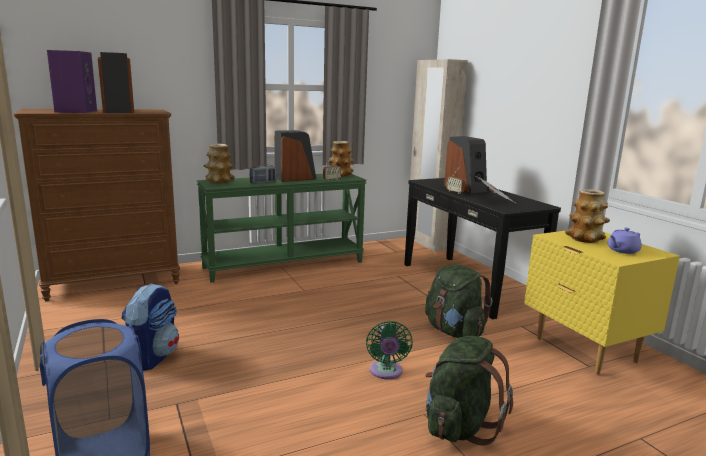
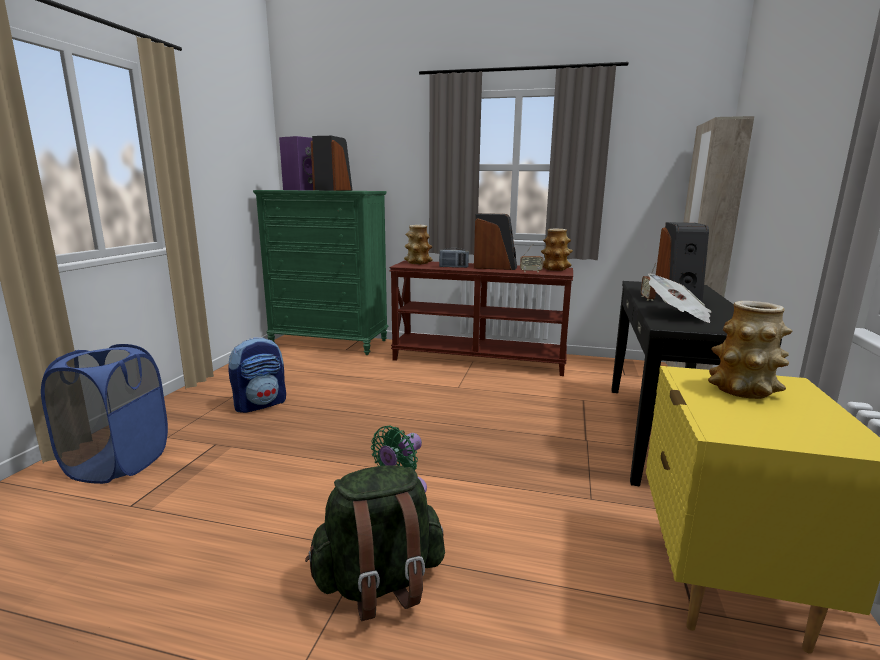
camera: 40 degrees right, 0 degrees up
(114, 281) = (329, 343): brown dresser -> green dresser
(284, 264) = (479, 360): green console table -> brown console table
(454, 331) = (552, 480): green backpack -> none
(622, 251) = (776, 422): purple teapot -> none

